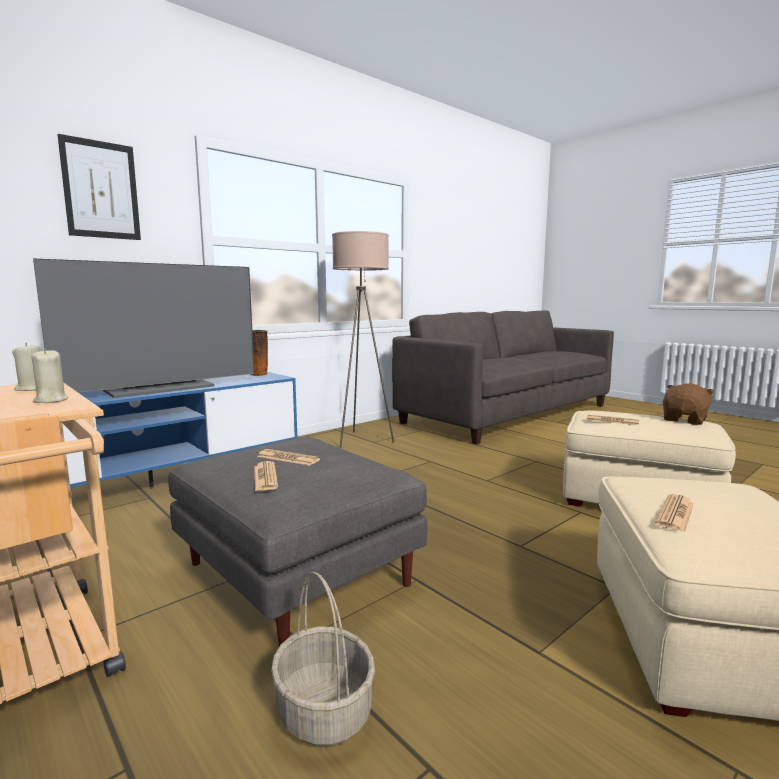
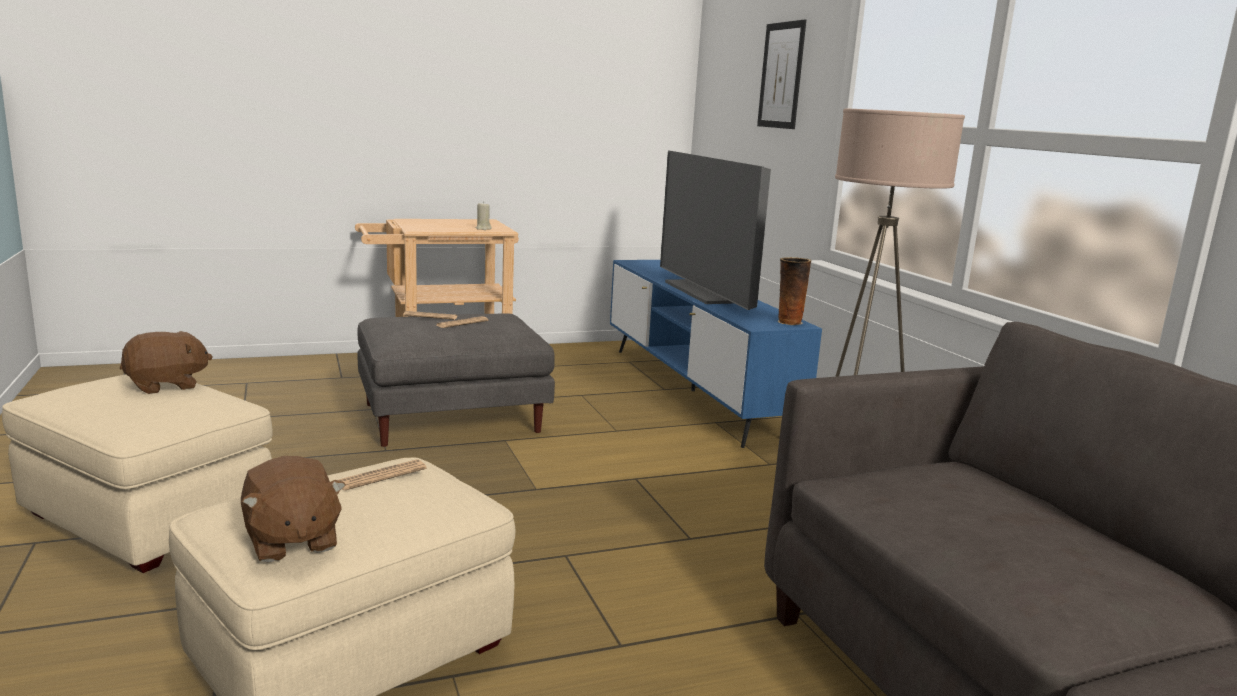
camera: 110 degrees right, 5 degrees up
(50, 400) = (438, 229): beige candle -> none
(323, 711) = (311, 406): basket -> none
(675, 513) = (167, 385): newspaper -> brown plush toy

